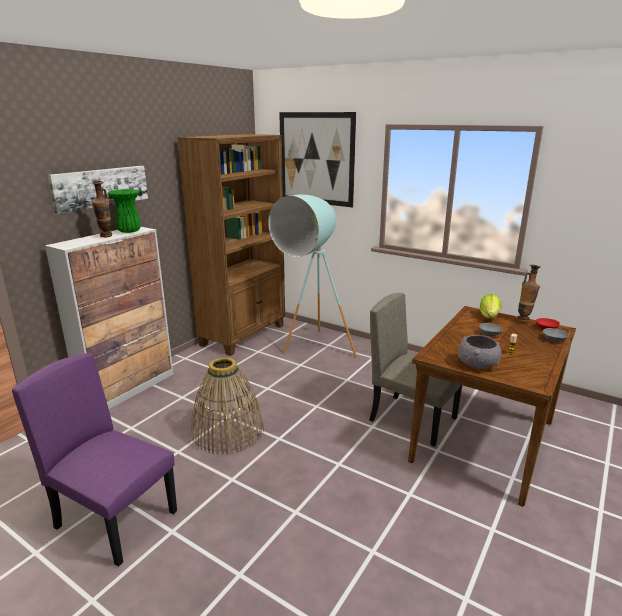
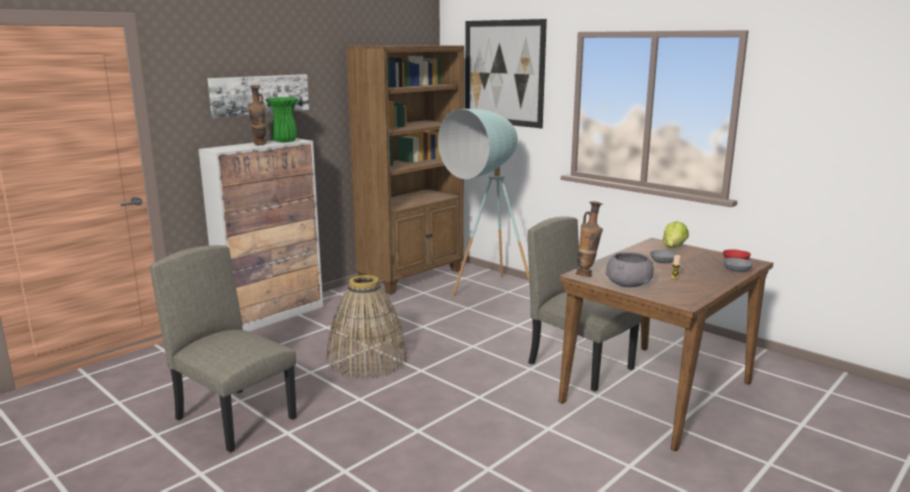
camera: 10 degrees right, 5 degrees down
(117, 519) = (236, 418): purple chair -> beige chair
(524, 320) = (713, 253): vase -> vase (587, 275)

